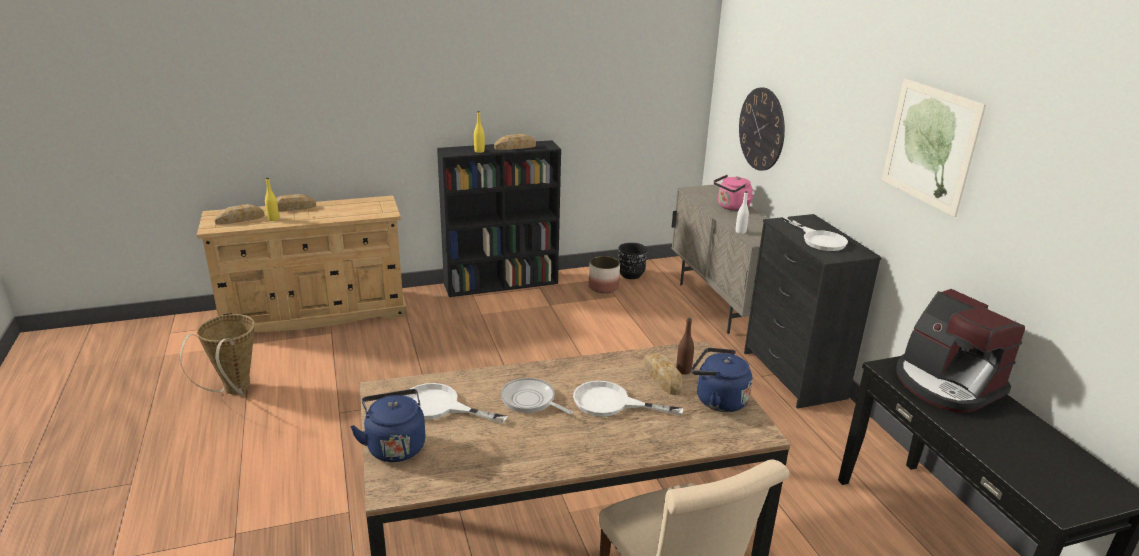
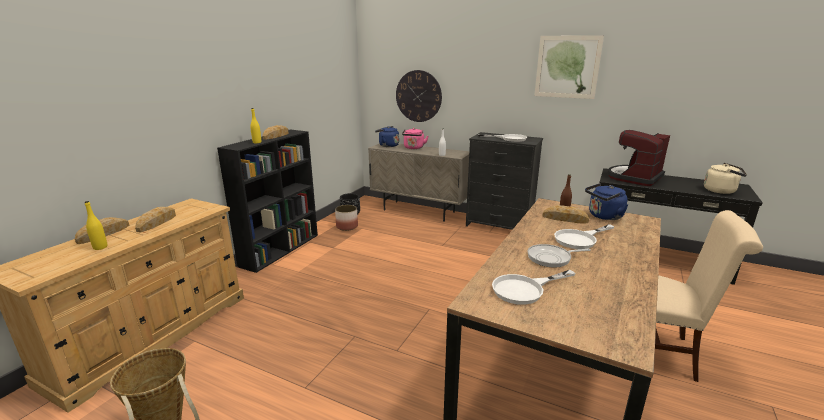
camera: 45 degrees left, 5 degrees down
(240, 219) = (54, 261): bread -> bread (156, 222)
(395, 446) = (563, 325): blue kettle -> blue kettle (387, 145)
(946, 384) = (634, 177): coffee machine -> coffee machine turned 120 degrees clockwise
(1044, 477) = (721, 191): none -> beige kettle

